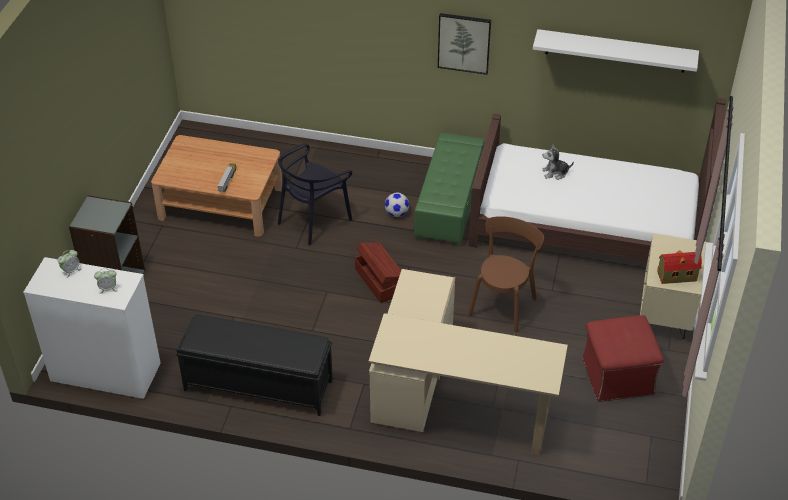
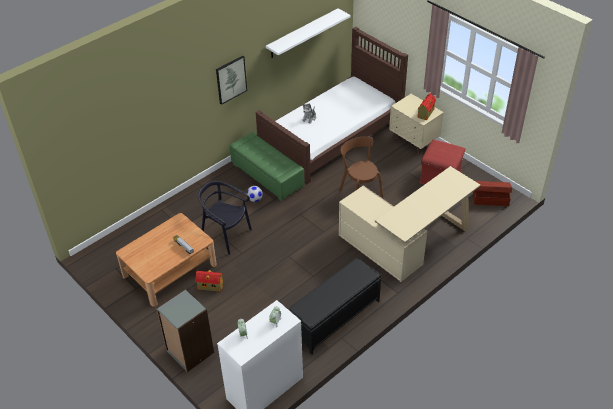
camera: 55 degrees left, 0 degrees up
(223, 247) = (209, 286): none -> toy house
(313, 219) = (226, 235): black chair -> black chair turned 135 degrees clockwise
(379, 281) = (300, 231): brown storage box -> brown storage box (490, 199)

